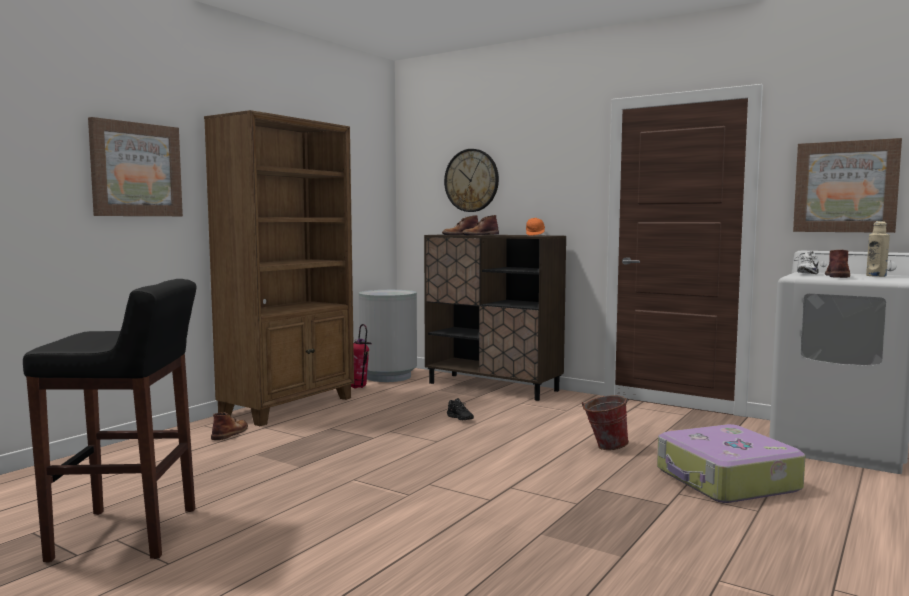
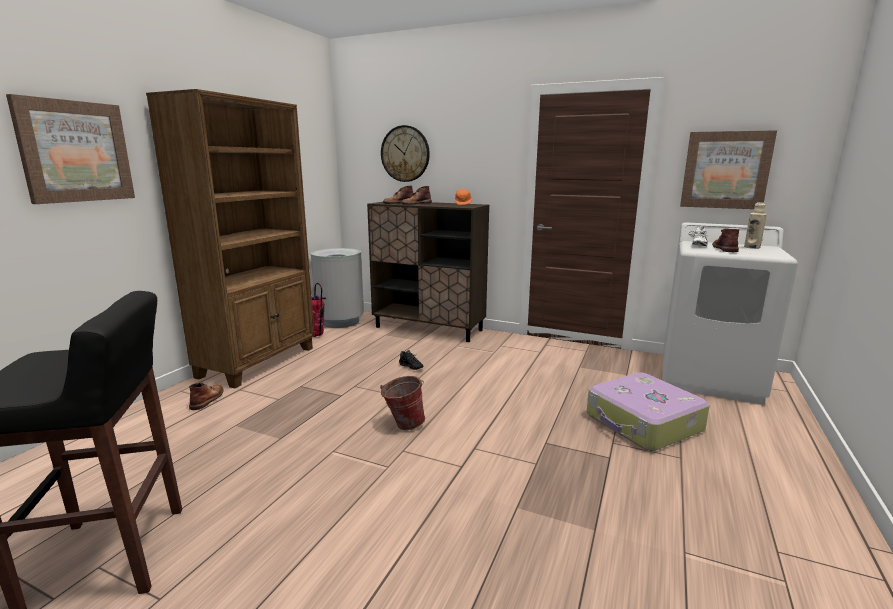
camera: 10 degrees left, 10 degrees up
(604, 447) = (537, 392): bucket -> bucket (403, 424)

